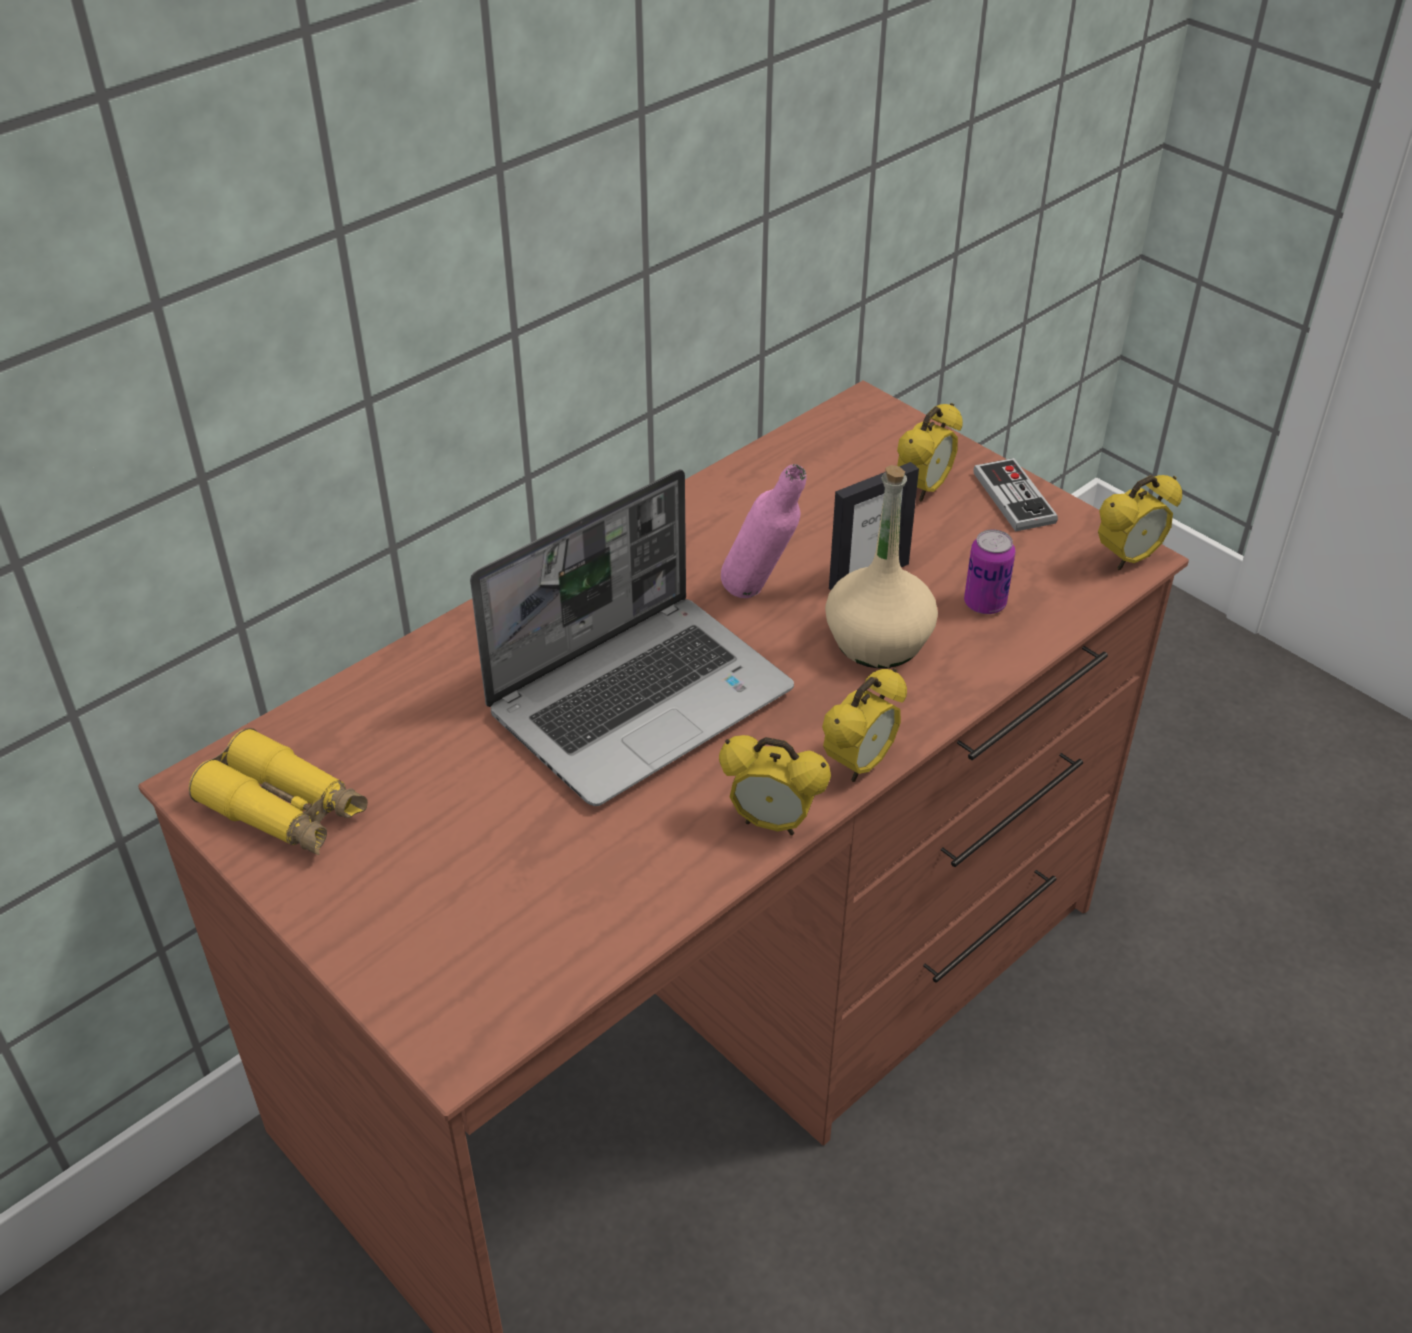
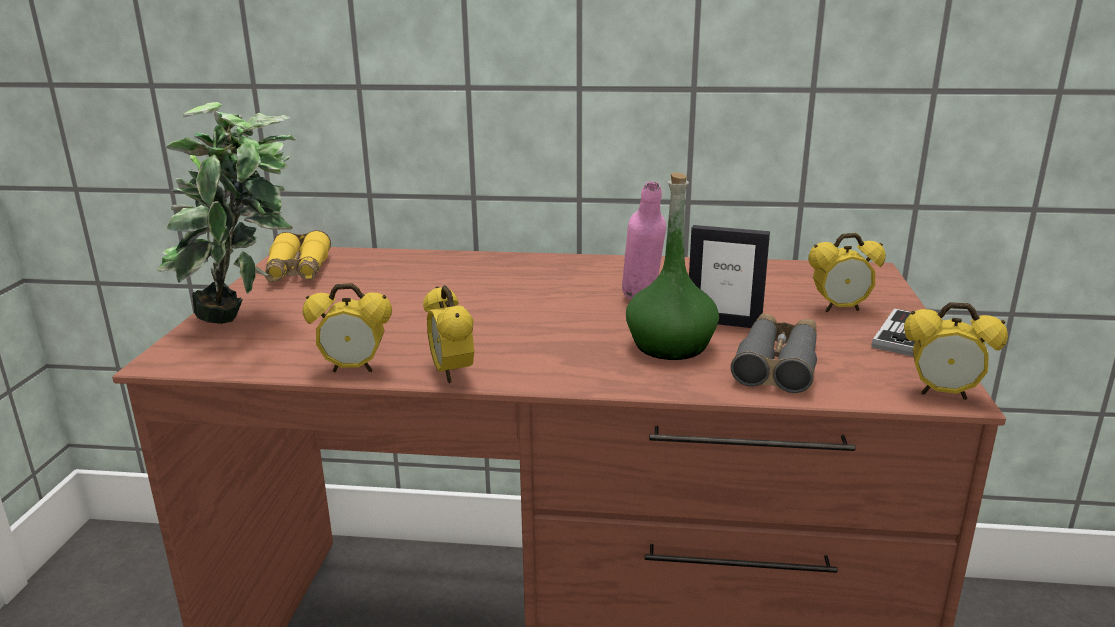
camera: 50 degrees right, 20 degrees down
(409, 925) = (247, 319): none -> potted plant
(641, 699) = (499, 307): laptop -> none
(859, 764) = (546, 380): alarm clock -> alarm clock (354, 369)
(878, 641) = (671, 346): beige bottle -> green bottle
(984, 603) = (777, 363): can -> grey binoculars

